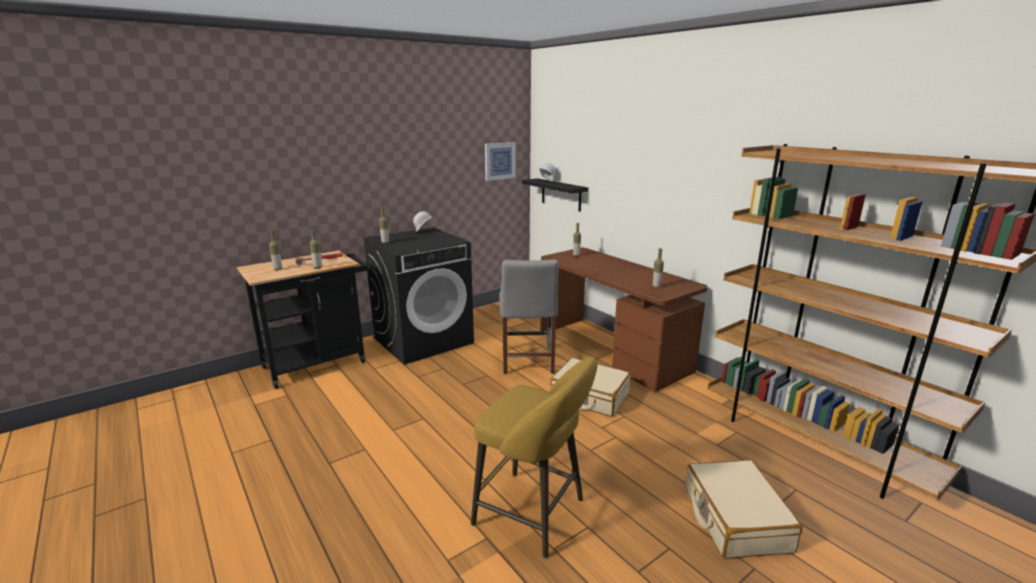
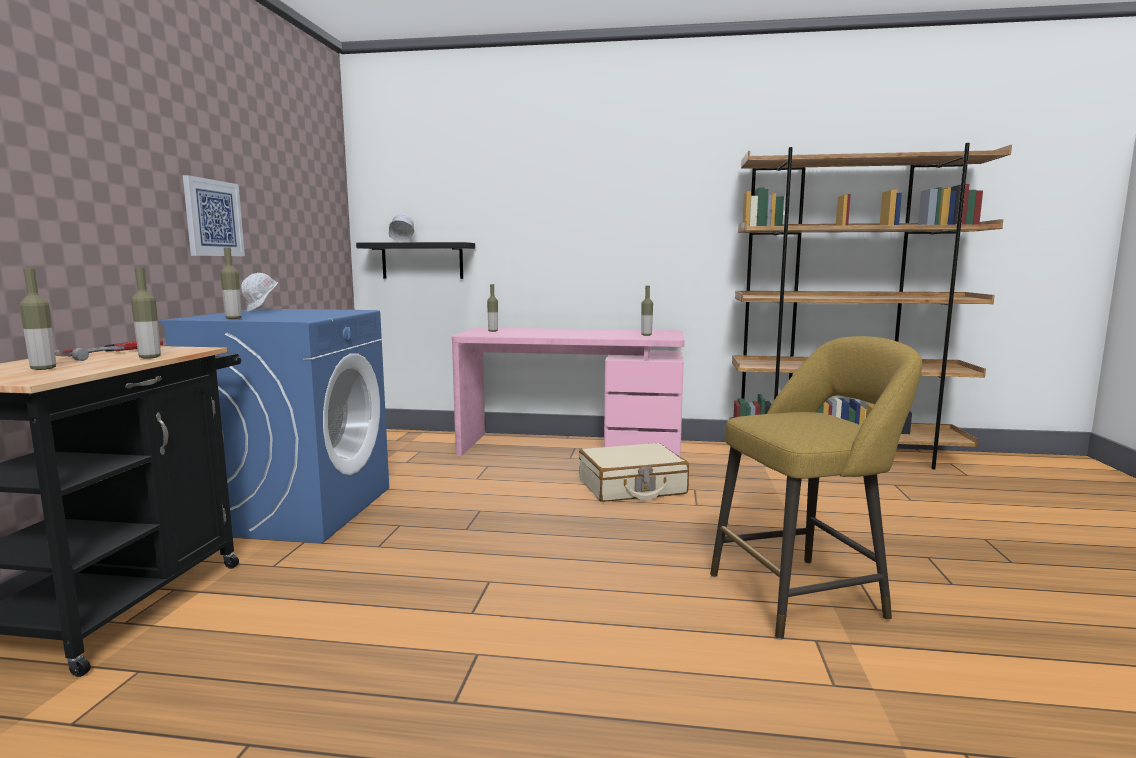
camera: 45 degrees left, 10 degrees down
(424, 340) = (297, 509): black washing machine -> blue washing machine
(499, 161) = (321, 211): picture -> picture (213, 218)
(527, 362) = (503, 484): grey chair -> none
(611, 350) = (570, 448): brown desk -> pink desk
(735, 519) = (911, 517): beige suitcase -> none

